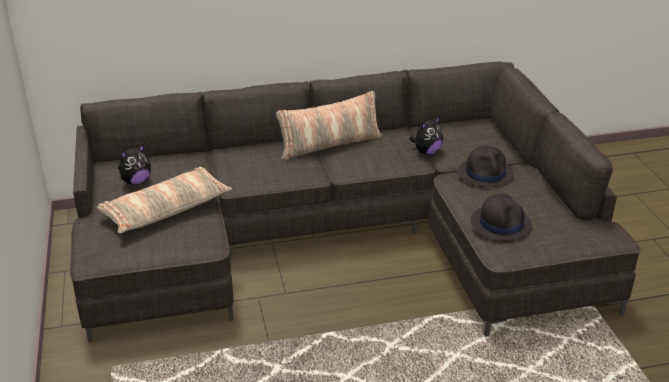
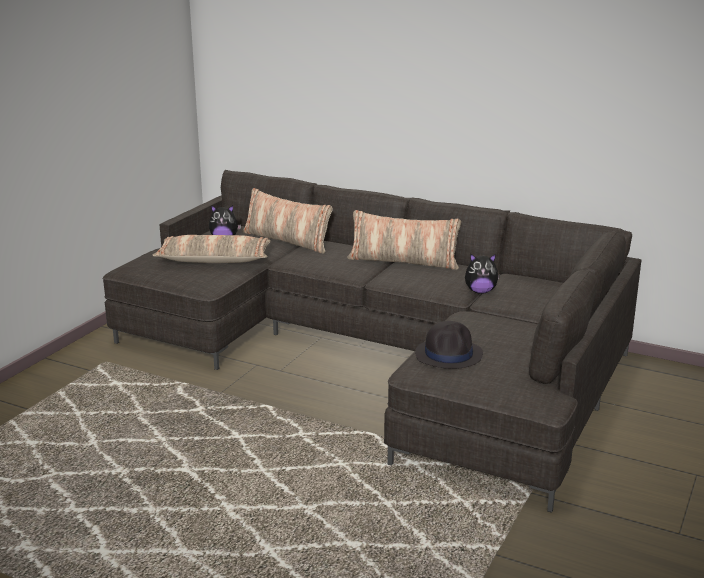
camera: 40 degrees right, 10 degrees down
(197, 160) = (287, 240): none -> pillow
(486, 173) = (504, 320): black hat -> none

